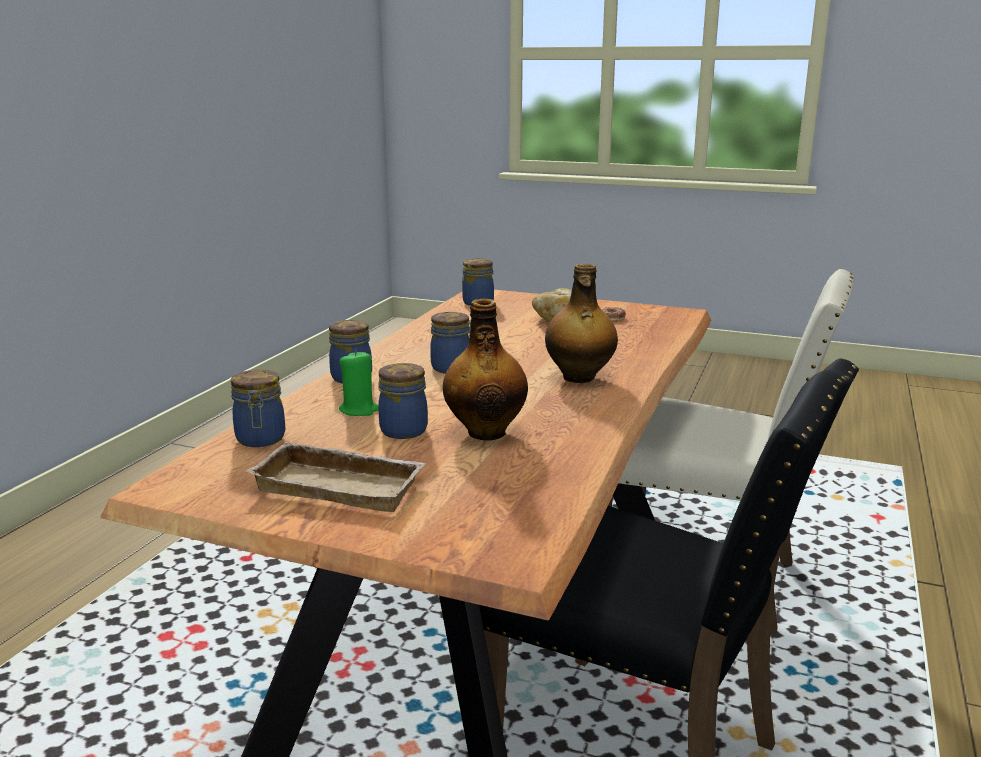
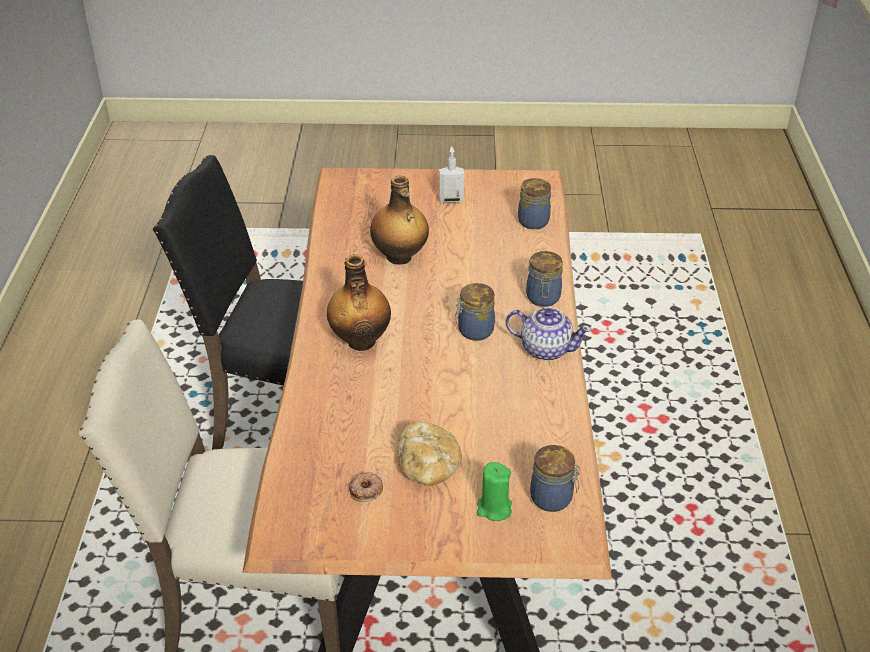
camera: 160 degrees right, 20 degrees up
(342, 485) = (451, 199): beige tray -> soap dispenser
(359, 410) = (500, 260): green candle -> green candle (494, 508)
(396, 351) = (545, 348): none -> teapot
(405, 430) = (452, 248): jar -> none

